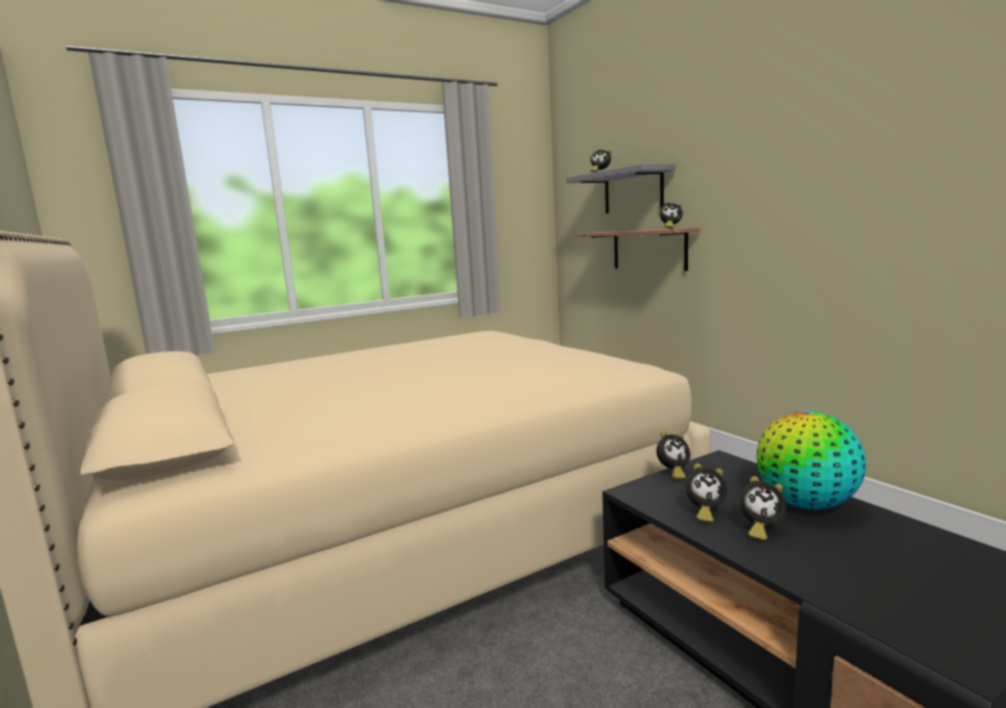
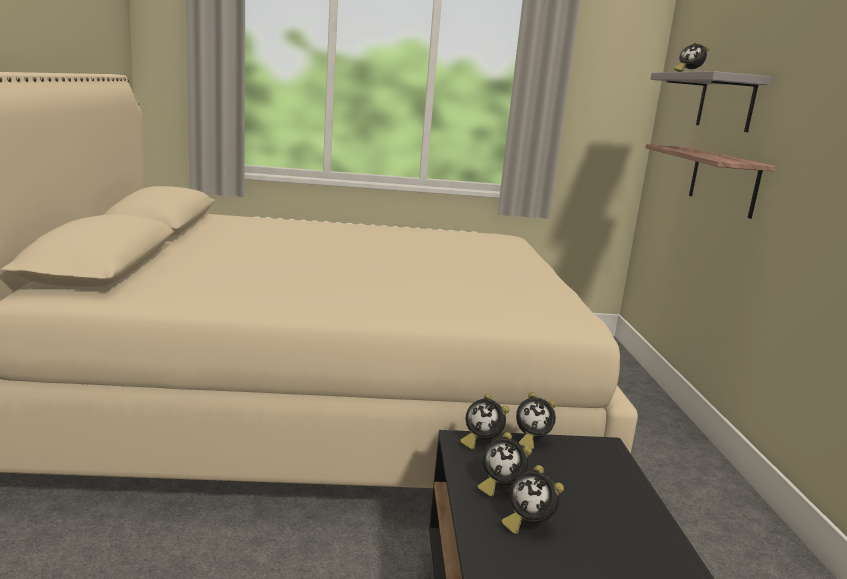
camera: 25 degrees right, 5 degrees up
(670, 228) = (733, 160): alarm clock -> alarm clock (481, 442)
(806, 504) = (619, 524): globe -> none

